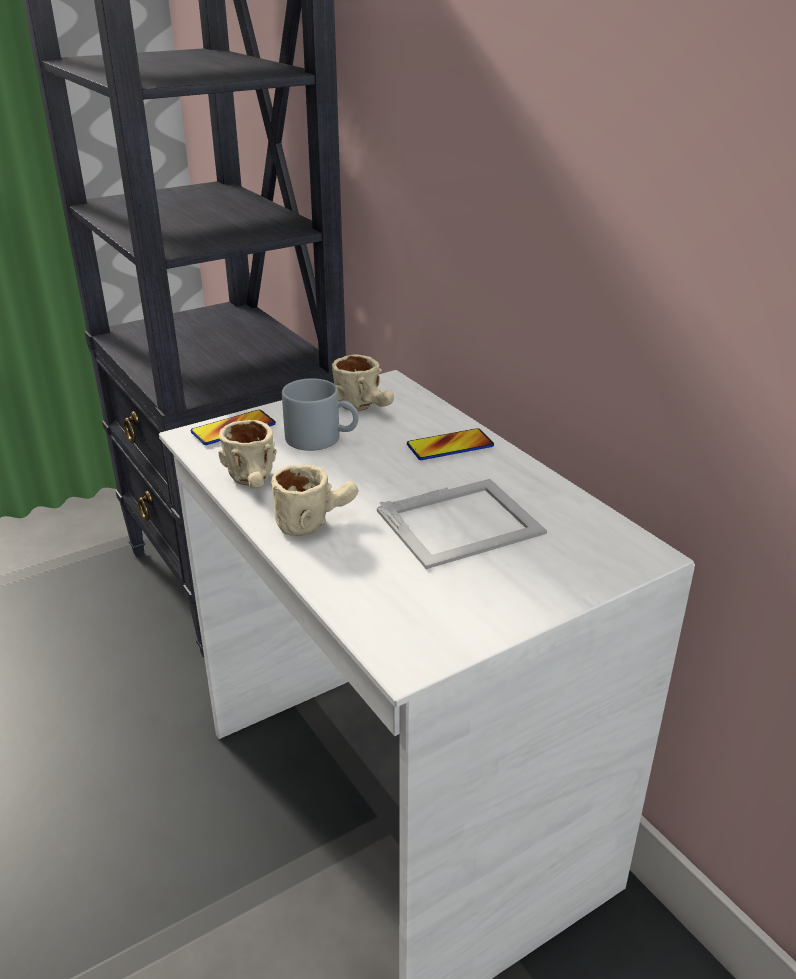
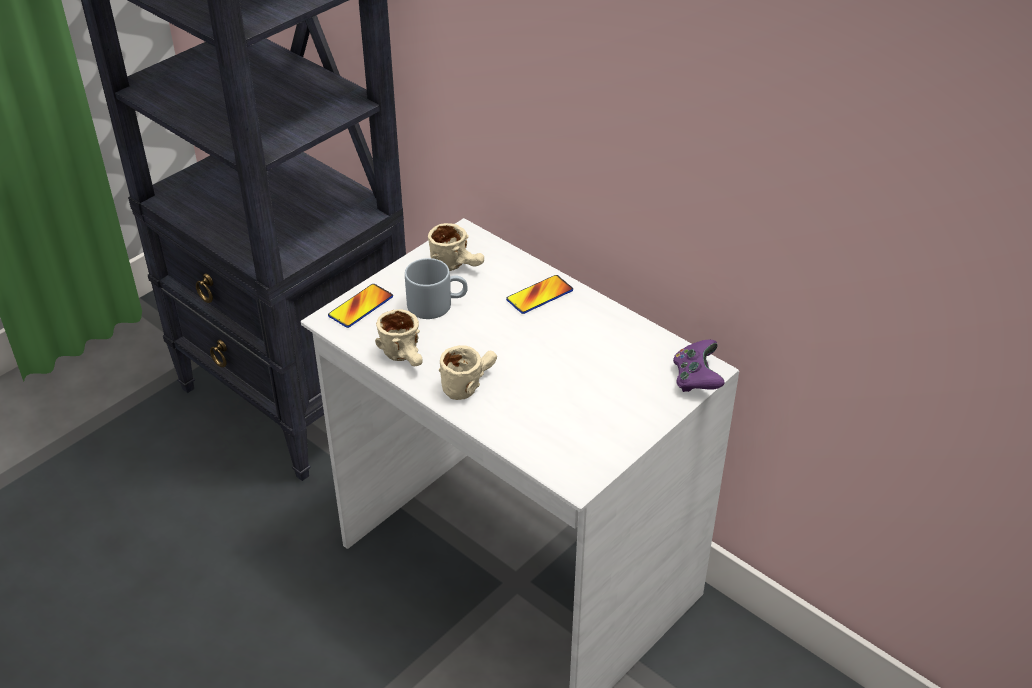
camera: 15 degrees left, 10 degrees up
(462, 522) = (574, 366): picture frame -> none
(628, 562) = (696, 379): none -> purple game controller

